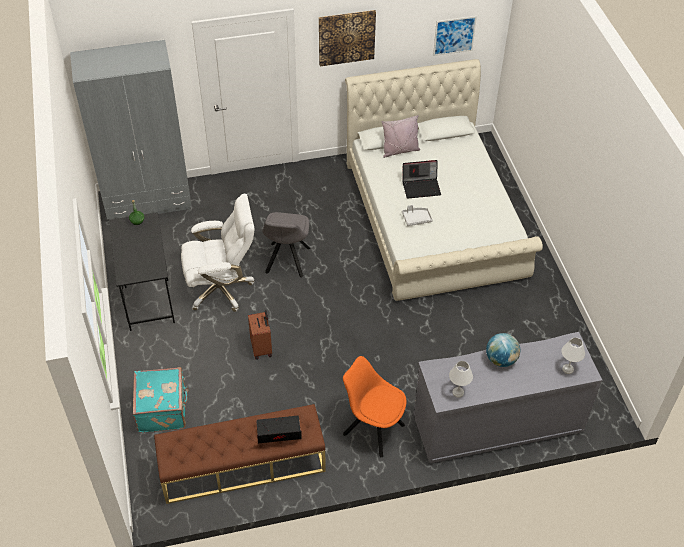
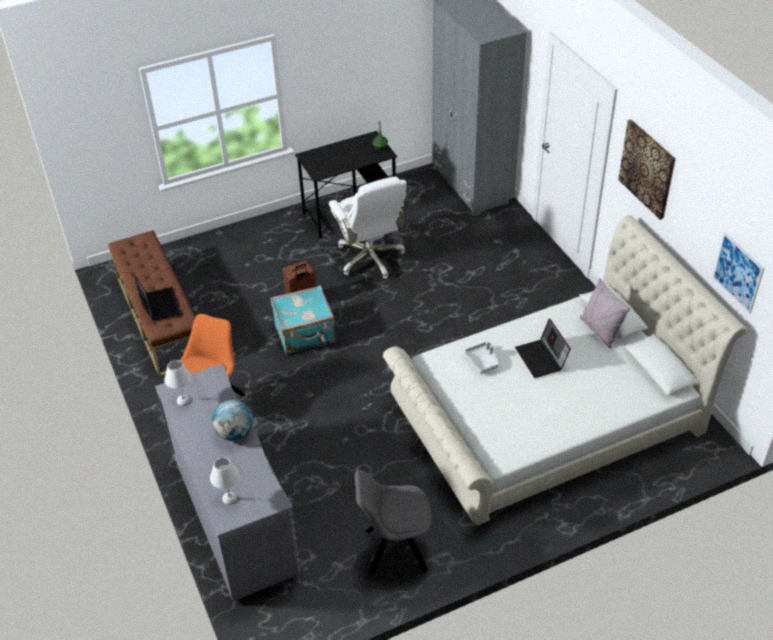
camera: 80 degrees right, 5 degrees down
(163, 409) = (216, 254): turquoise suitcase -> turquoise suitcase (305, 334)
(287, 260) = (427, 298): grey chair -> grey chair (395, 549)

